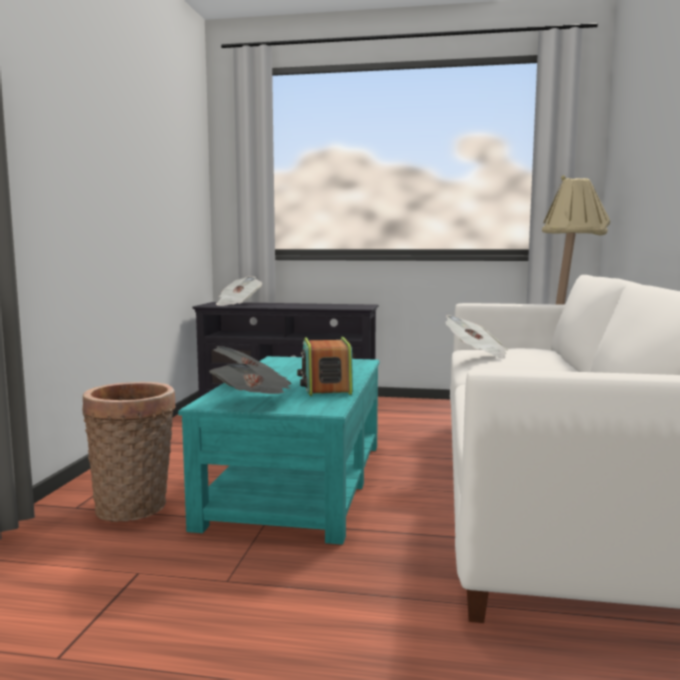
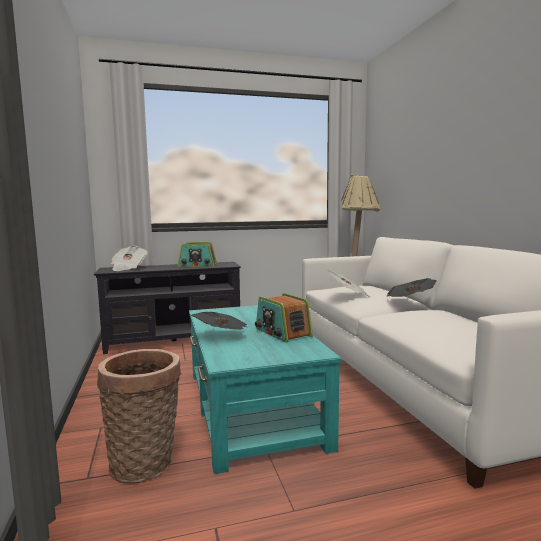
camera: 25 degrees left, 0 degrees up
(254, 402) = (257, 355): newspaper -> newspaper (410, 301)
(321, 305) = (197, 265): none -> radio

